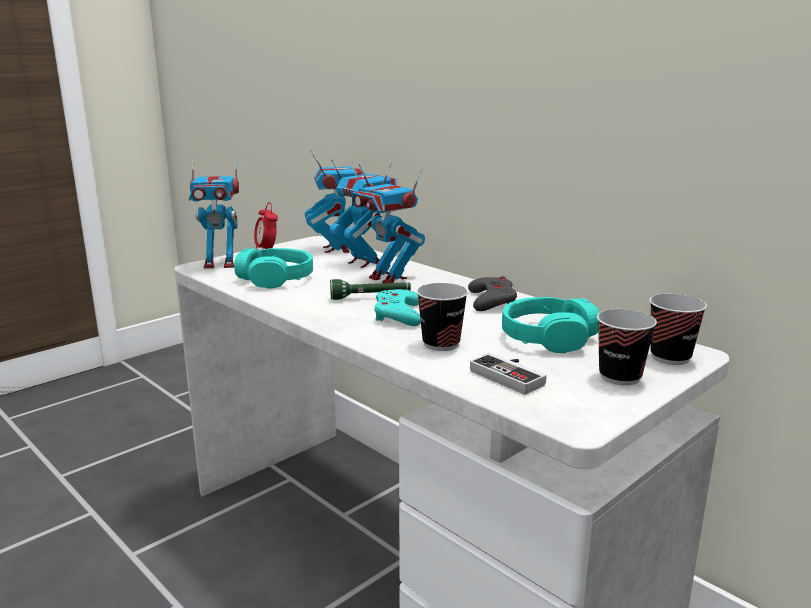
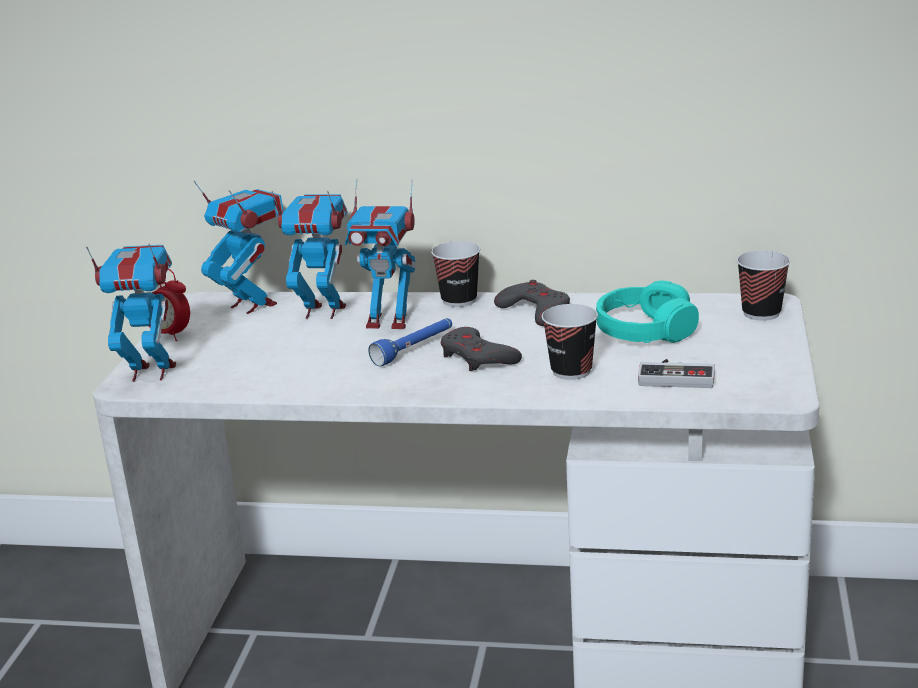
camera: 35 degrees left, 5 degrees up
(220, 264) = (151, 372): toy robot -> toy robot turned 135 degrees counterclockwise
(276, 278) = (263, 365): turquoise headphones -> none
(370, 297) = (414, 349): green flashlight -> blue flashlight
(398, 314) = (478, 357): turquoise game controller -> grey game controller
(620, 377) = (753, 345): cup -> cup (459, 300)

